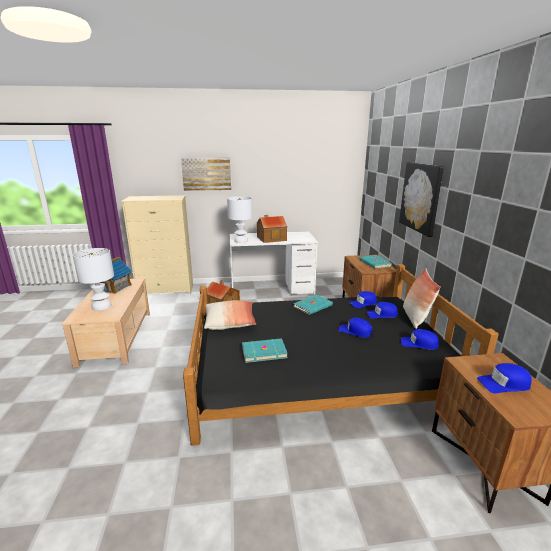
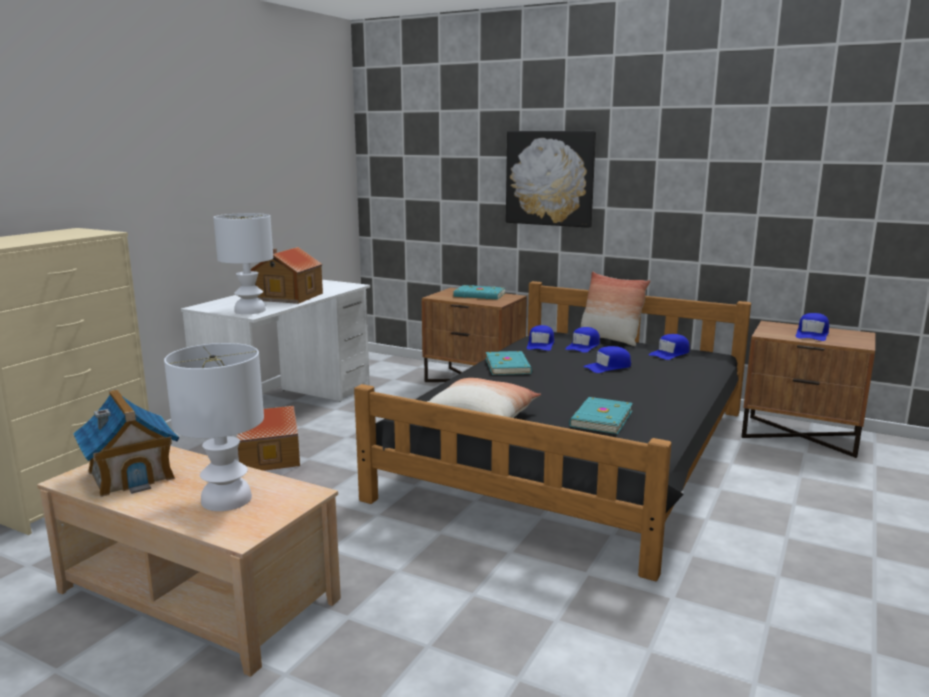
camera: 55 degrees left, 5 degrees down
(206, 173) = (118, 170): picture -> none

